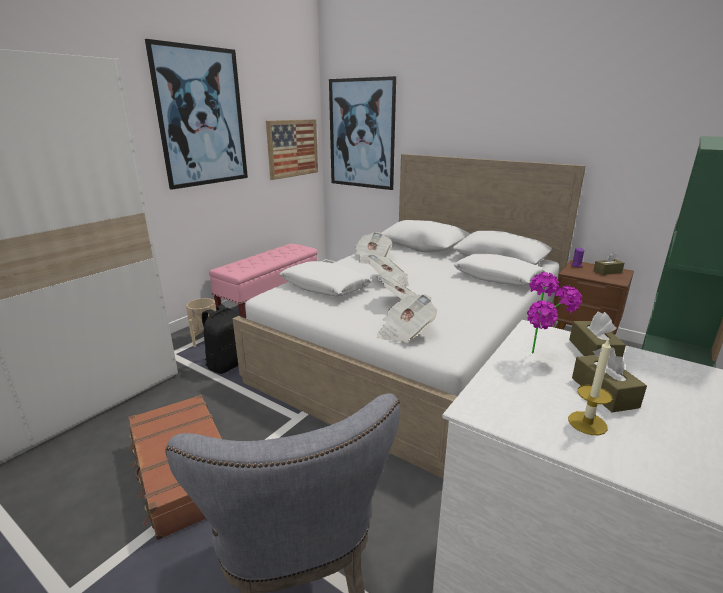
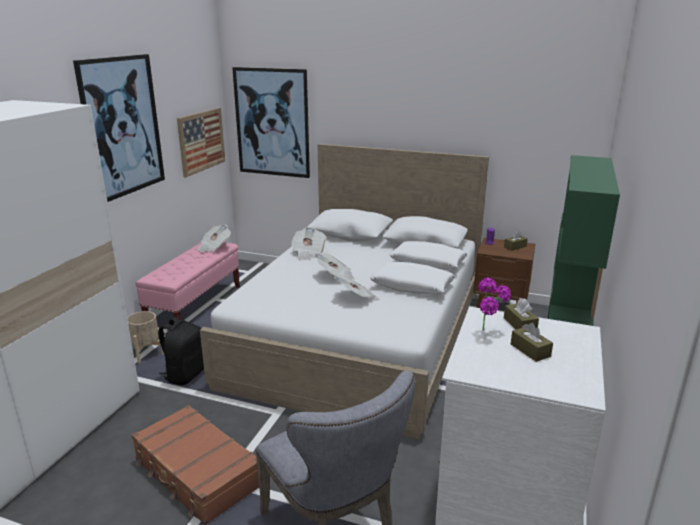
camera: 15 degrees left, 0 degrees up
(325, 287) = (280, 289): white pillow -> white pillow (412, 286)
(405, 332) = (370, 324): newspaper -> newspaper (214, 247)
(587, 423) = (524, 369): candle -> none

